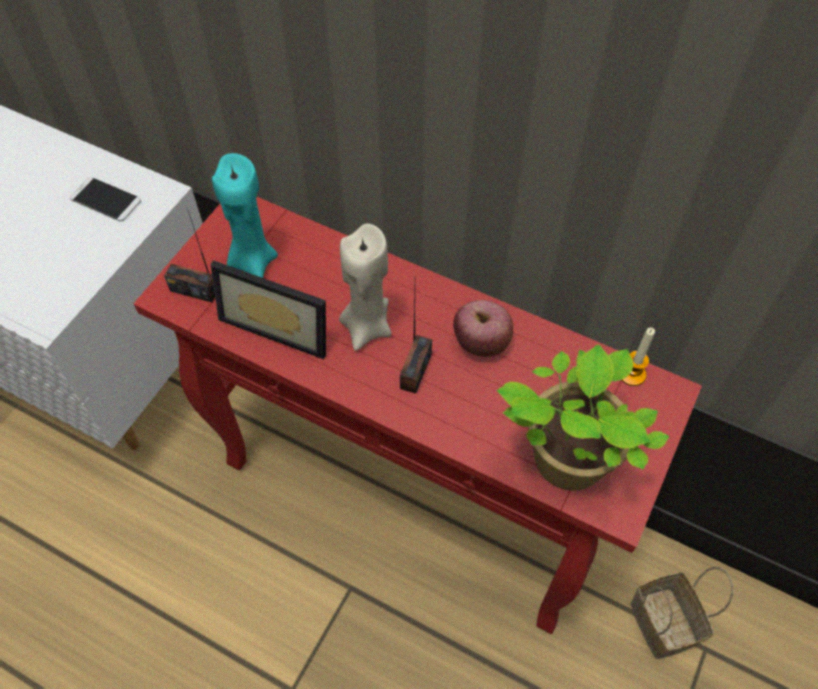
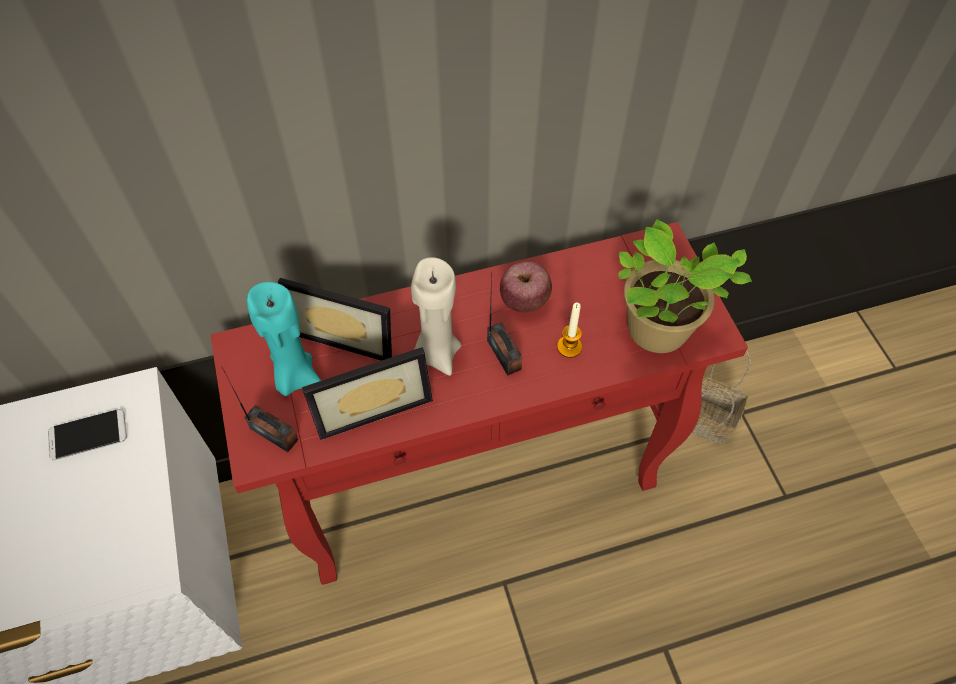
camera: 45 degrees left, 0 degrees up
(194, 290) = (274, 434): radio -> radio turned 120 degrees counterclockwise
(322, 257) = (346, 331): none -> picture frame
(632, 374) = (633, 246): candle -> candle (569, 347)

